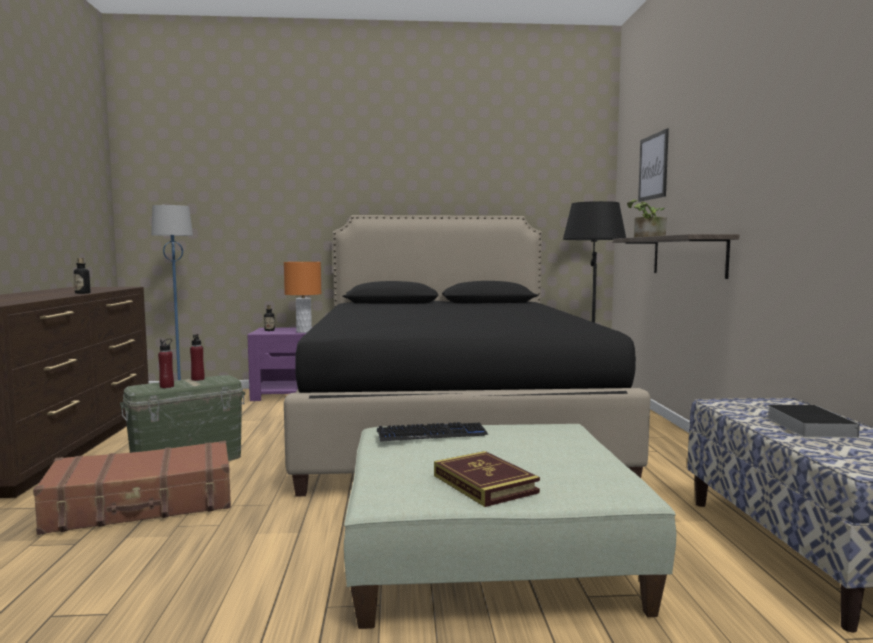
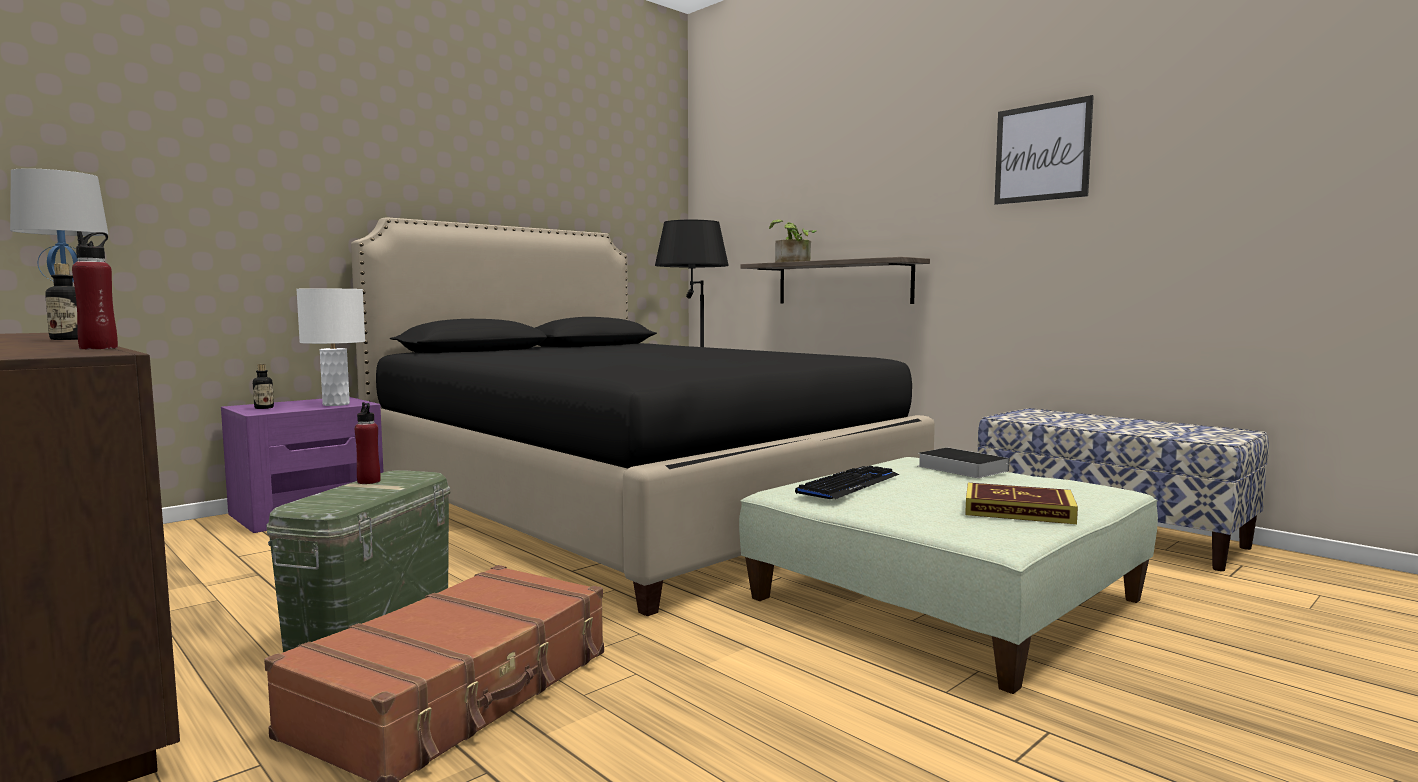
camera: 40 degrees left, 0 degrees up
(167, 386) = (356, 497): red bottle -> red bottle (99, 348)
(304, 331) = (336, 404): orange table lamp -> white table lamp
(653, 167) = (770, 185): picture -> picture (1042, 152)
(807, 426) = (1103, 422): book -> book (959, 468)

